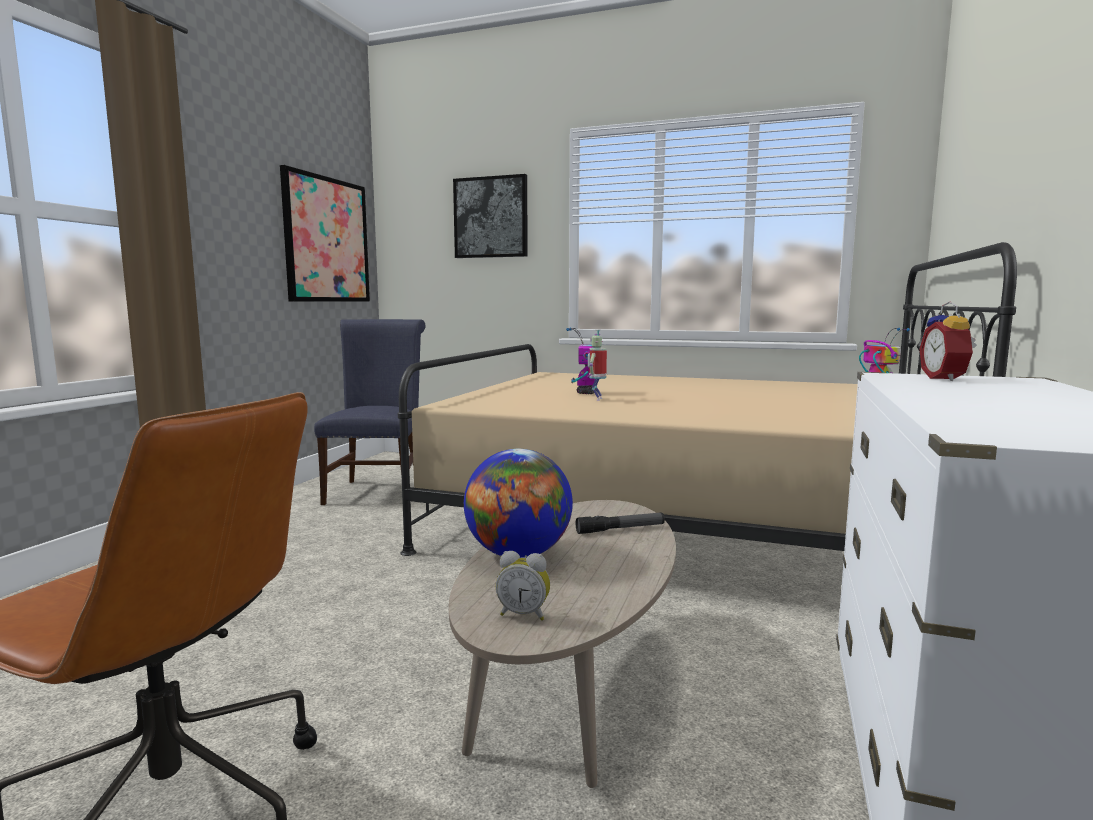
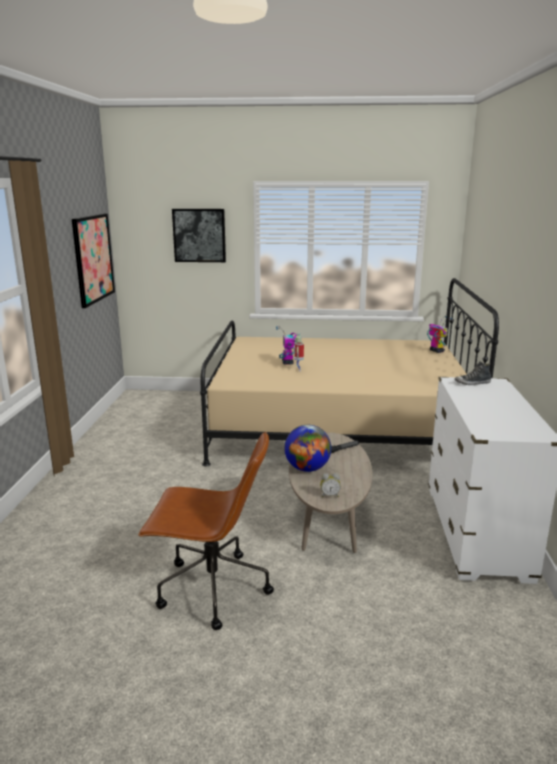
camera: 15 degrees left, 10 degrees up
(378, 490) = (151, 423): blue chair -> none
(946, 378) = (472, 383): alarm clock -> shoe

